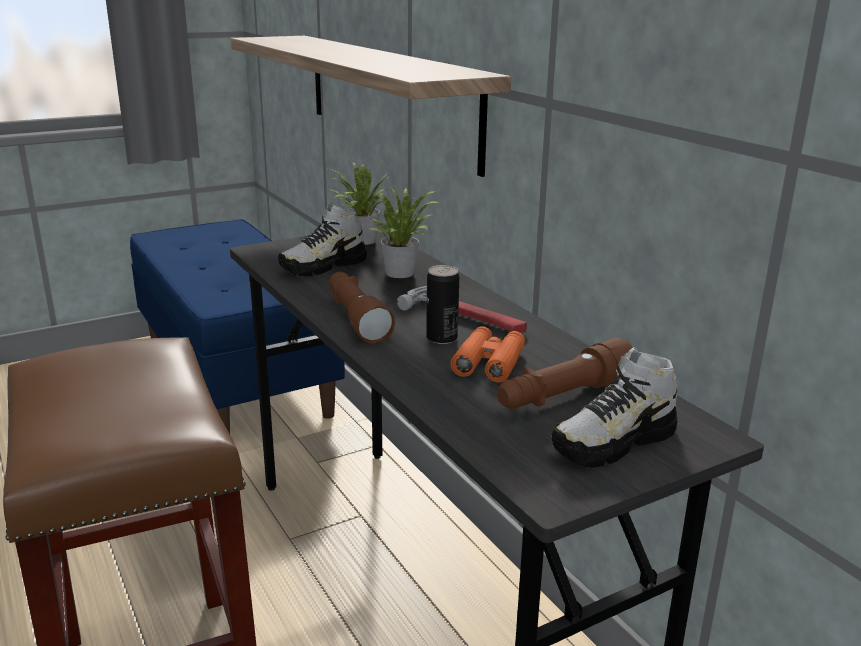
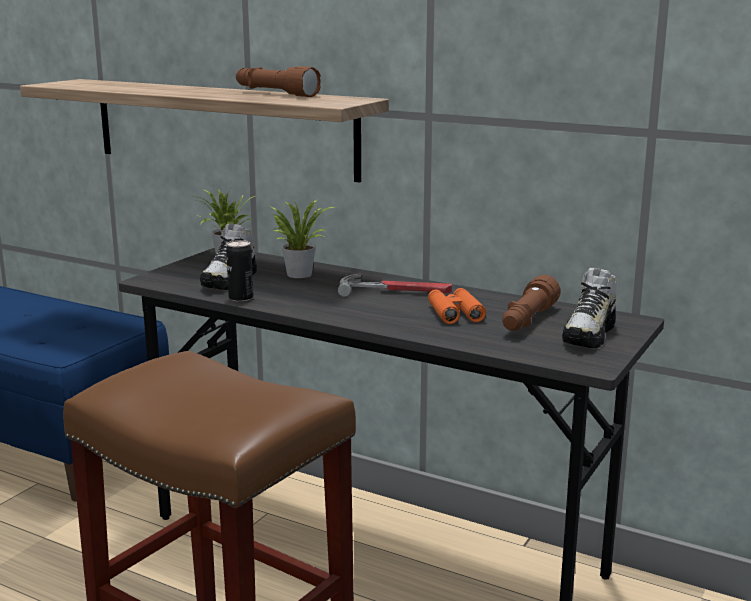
camera: 30 degrees left, 5 degrees down
(356, 318) = (319, 307): brown flashlight -> brown flashlight (275, 93)
(442, 338) = (400, 306): can -> can (241, 298)

